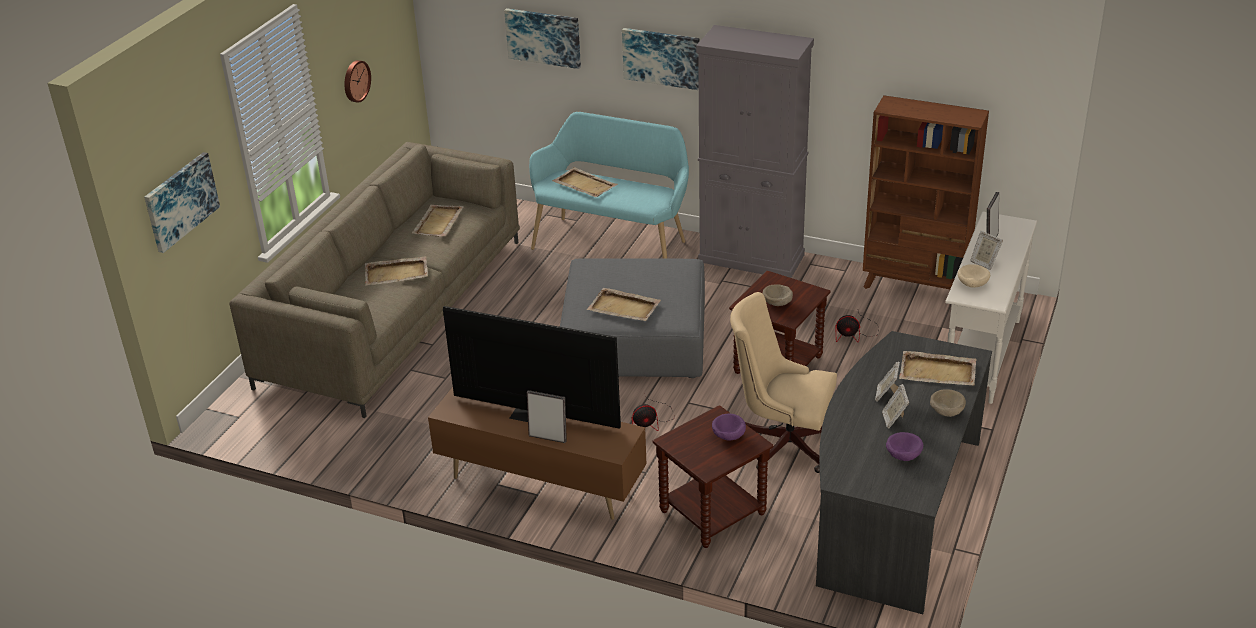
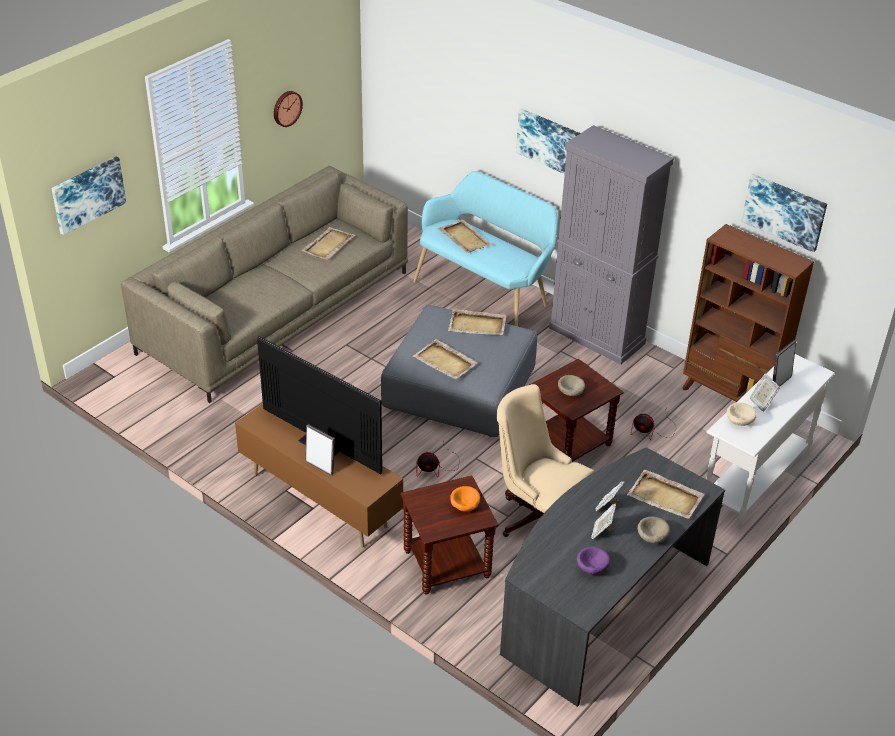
camera: 15 degrees right, 5 degrees up
(397, 273) = (273, 284): beige tray -> beige tray (478, 325)
(543, 37) = (458, 100): picture -> picture (784, 211)
(728, 436) = (464, 506): purple bowl -> orange bowl

